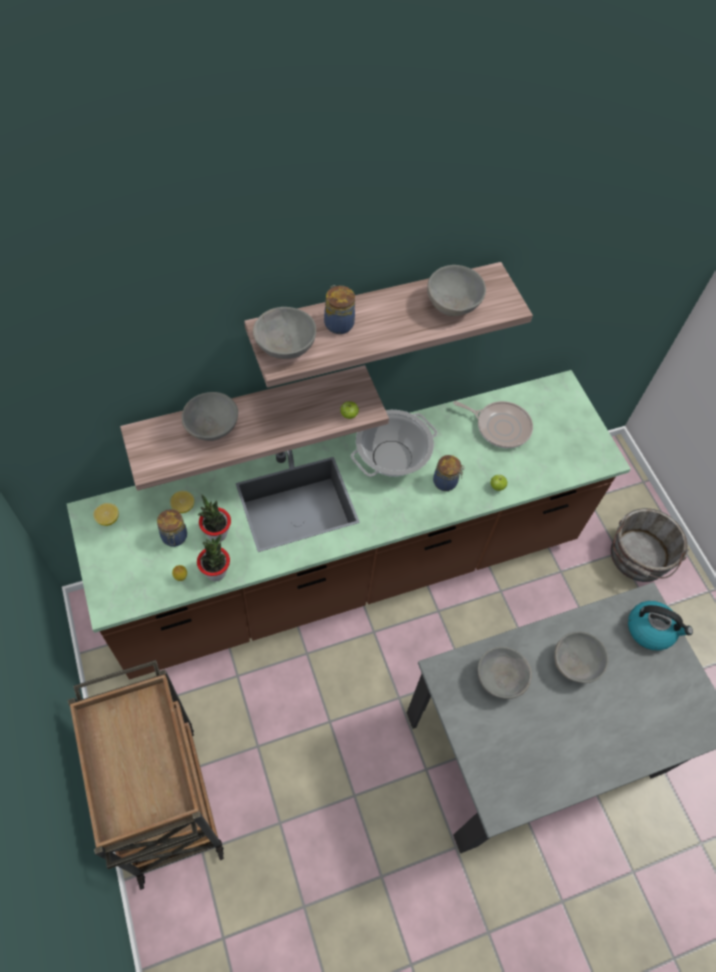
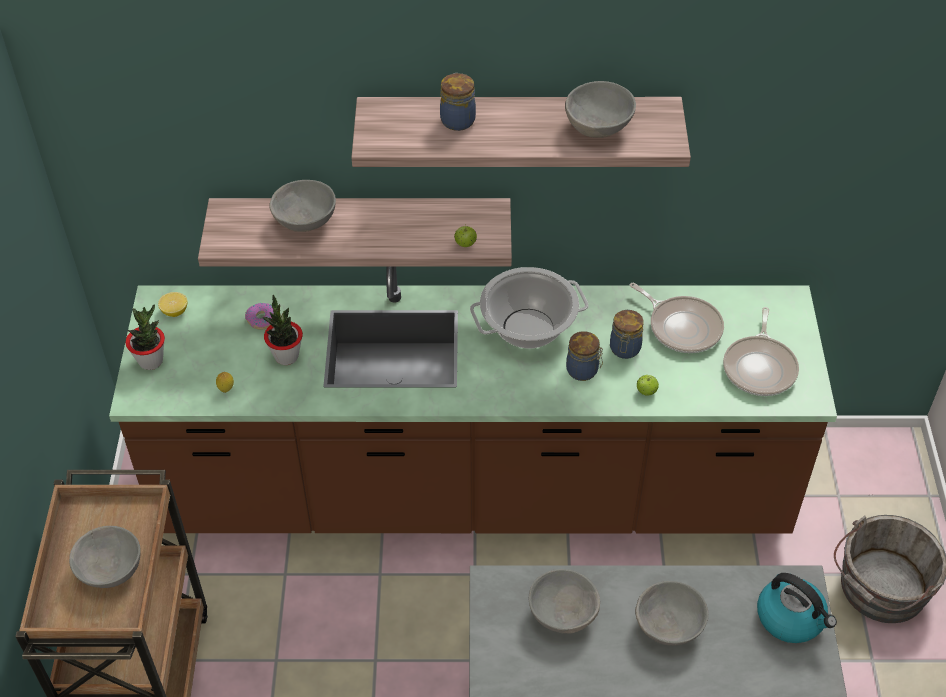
camera: 25 degrees right, 10 degrees down
(174, 537) = (237, 348): jar -> jar (624, 349)
(183, 506) = (261, 319): lemon -> donut
(216, 572) = (267, 395): potted plant -> potted plant (151, 361)
(285, 348) = (387, 132): grey bowl -> grey bowl (110, 572)
(565, 444) = (760, 367): none -> frying pan

